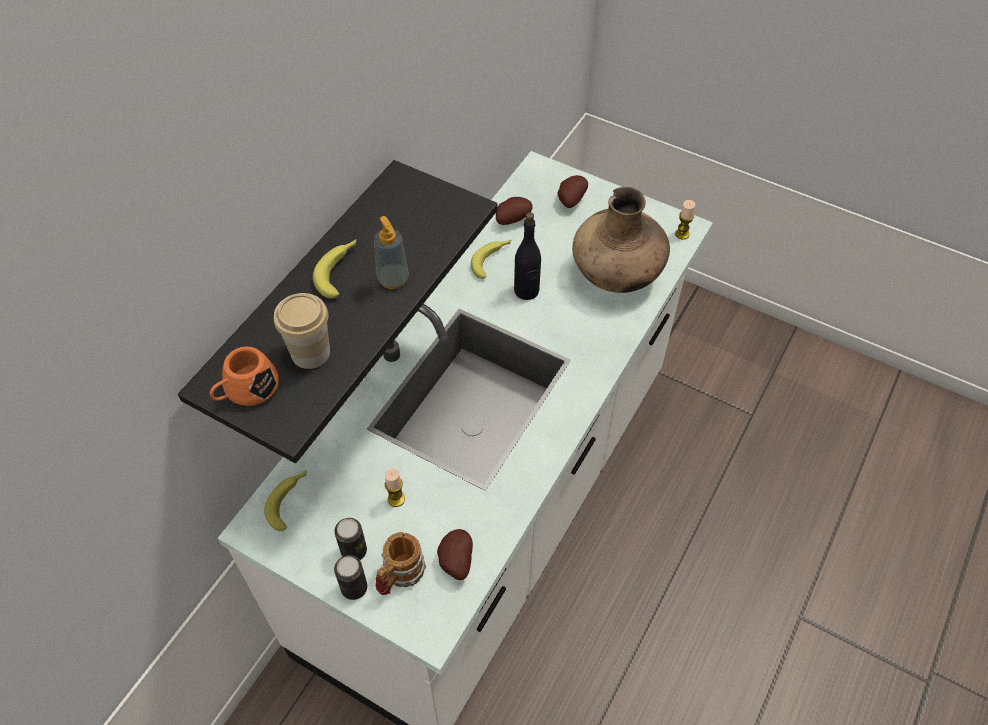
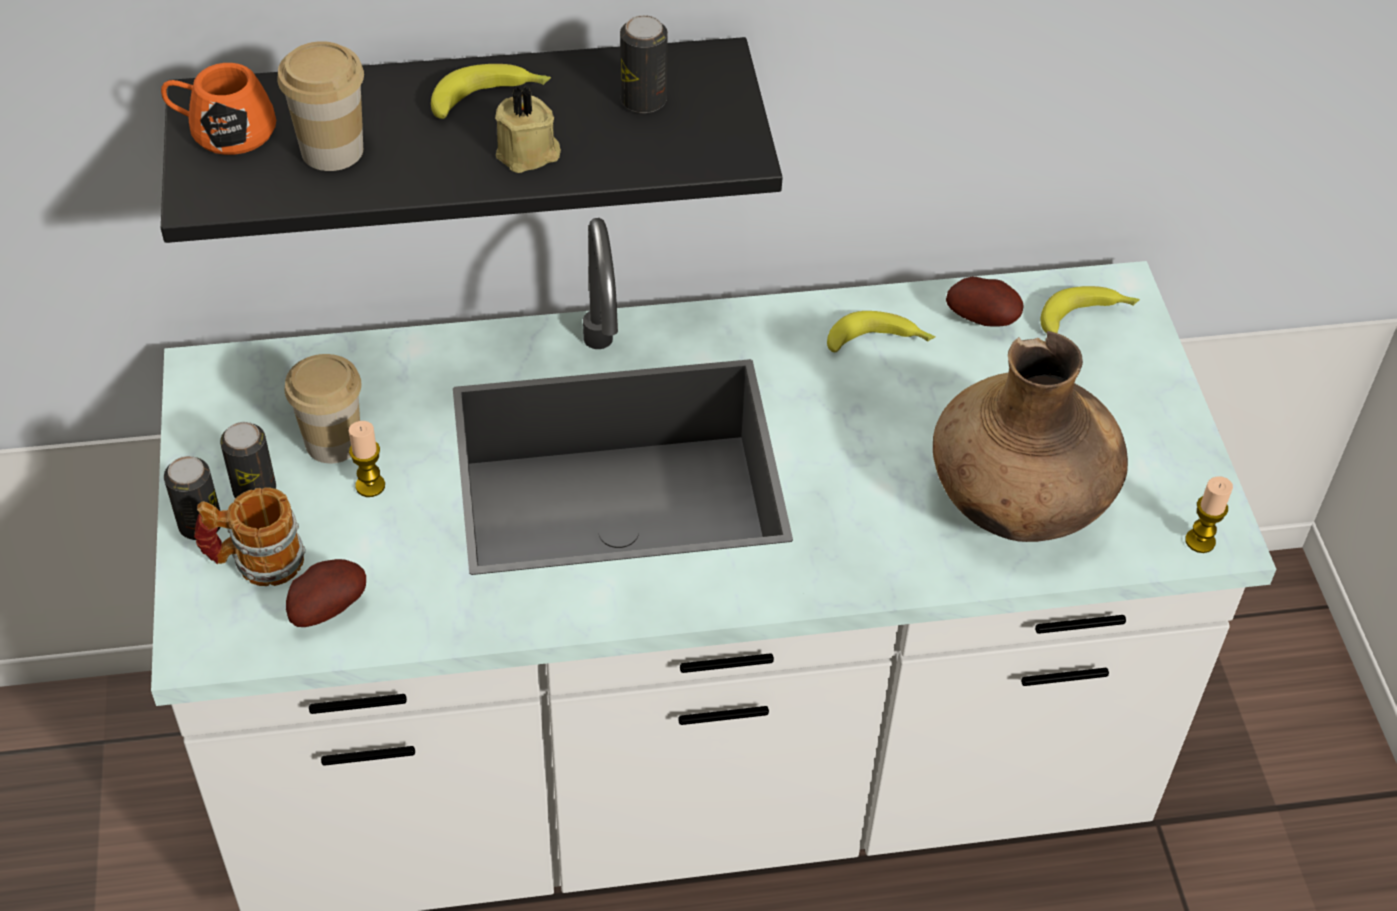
camera: 50 degrees right, 5 degrees down
(289, 501) = (274, 381): banana -> banana (1087, 316)
(354, 498) = (333, 442): none -> cup
(393, 279) = (529, 154): soap dispenser -> beige candle
(400, 218) = (643, 100): none -> can
(526, 291) = (866, 415): black bottle -> none
(570, 200) = (1102, 363): potato -> none

